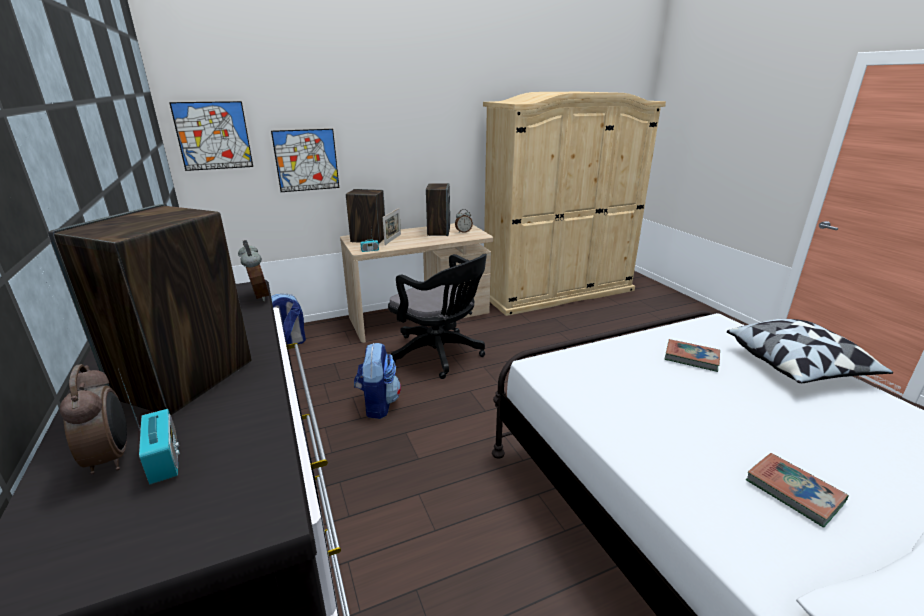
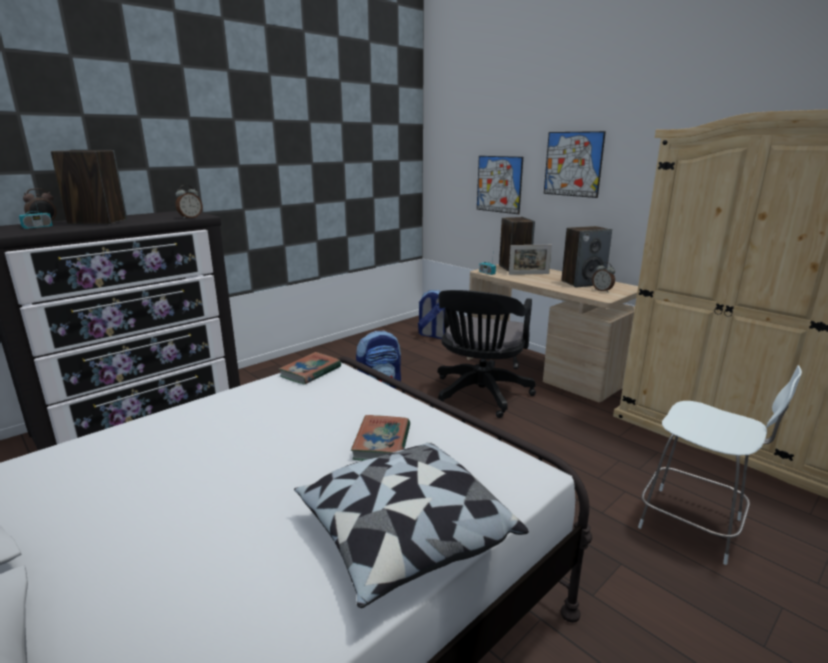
camera: 70 degrees right, 5 degrees down
(213, 136) = (446, 157): picture -> picture (573, 164)
(625, 334) = (694, 525): none -> white chair
(793, 491) = (119, 489): book -> book (310, 372)

